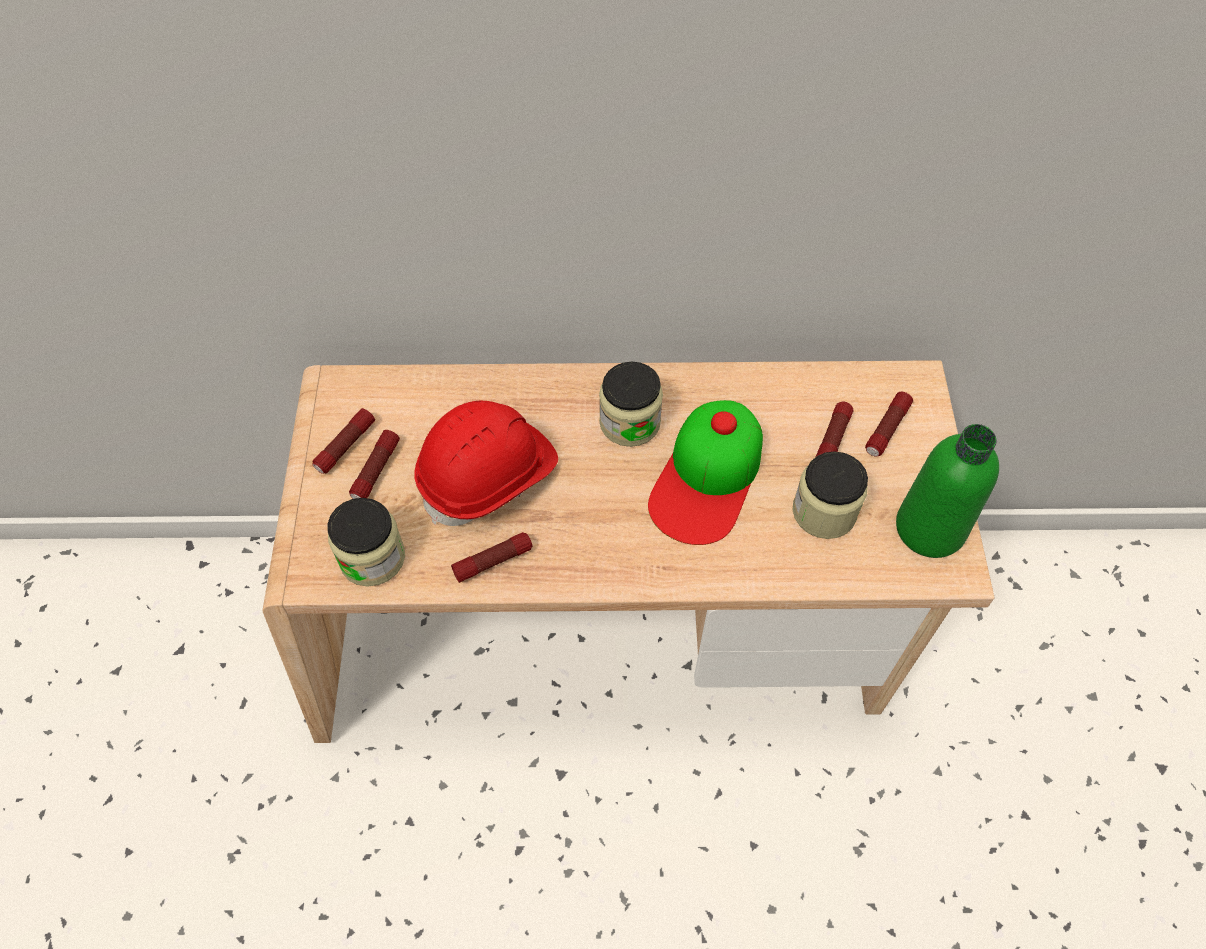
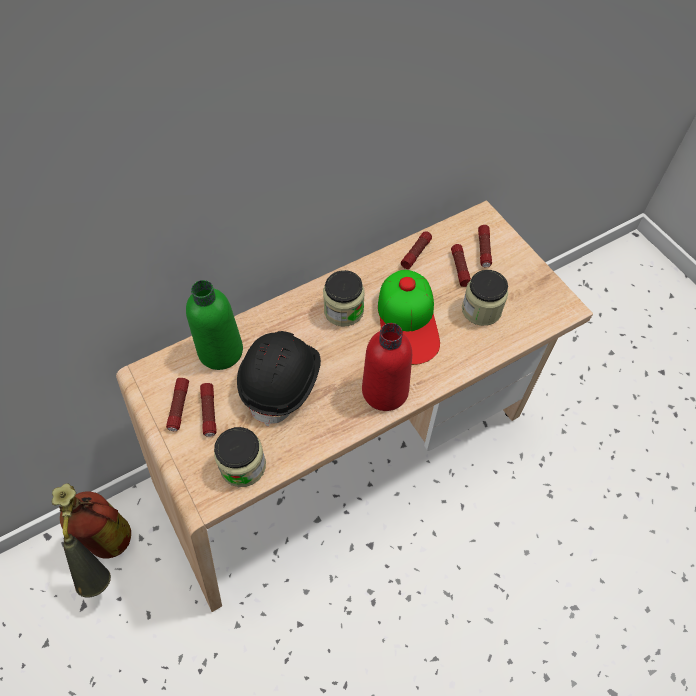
camera: 30 degrees left, 0 degrees up
(243, 610) = (111, 557): none -> fire extinguisher
(489, 476) = (282, 381): red hard hat -> black hard hat
(493, 561) = (318, 430): flashlight -> flashlight (416, 253)
(613, 555) = (385, 391): none -> red bottle
(930, 528) = (539, 292): green bottle -> green bottle (220, 351)

